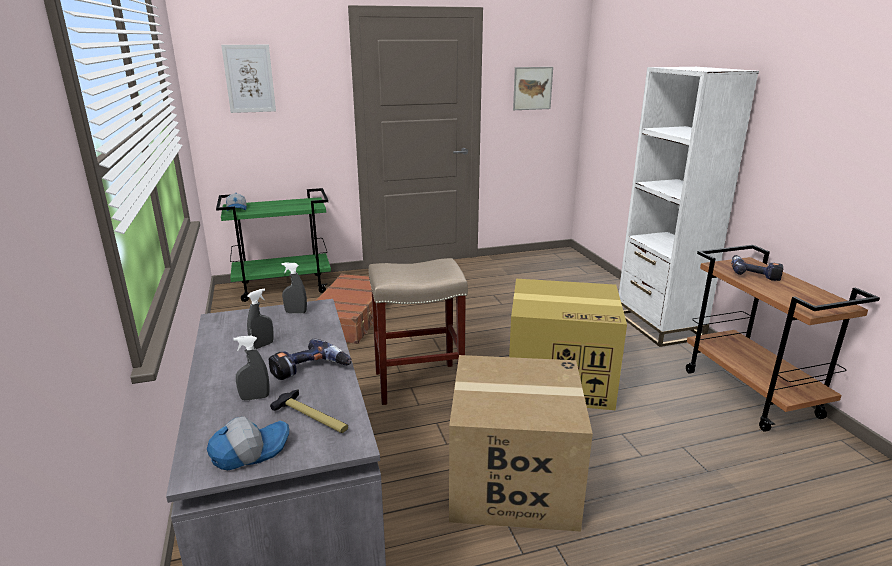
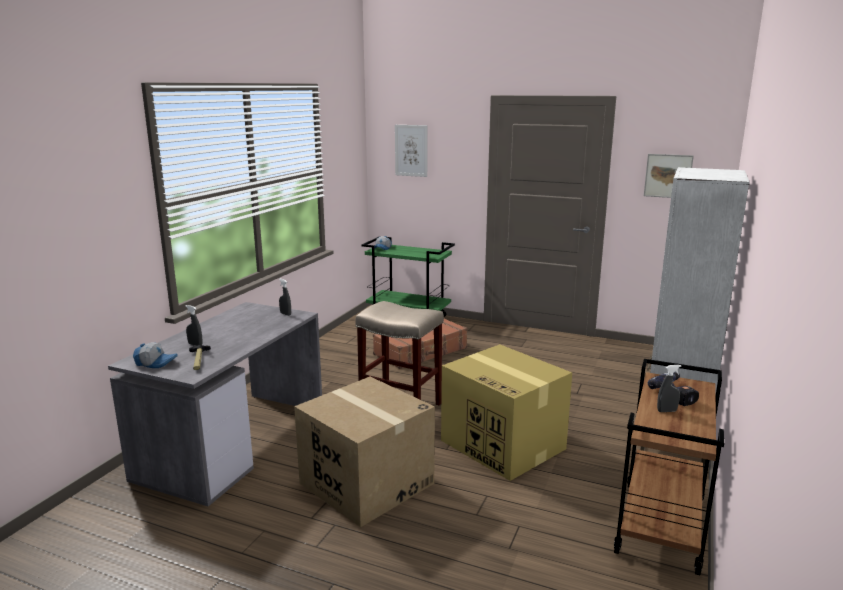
camera: 40 degrees right, 5 degrees down
(262, 345) = (240, 324): grey spray bottle -> grey spray bottle (667, 411)
(310, 371) = (236, 342): power drill -> none

